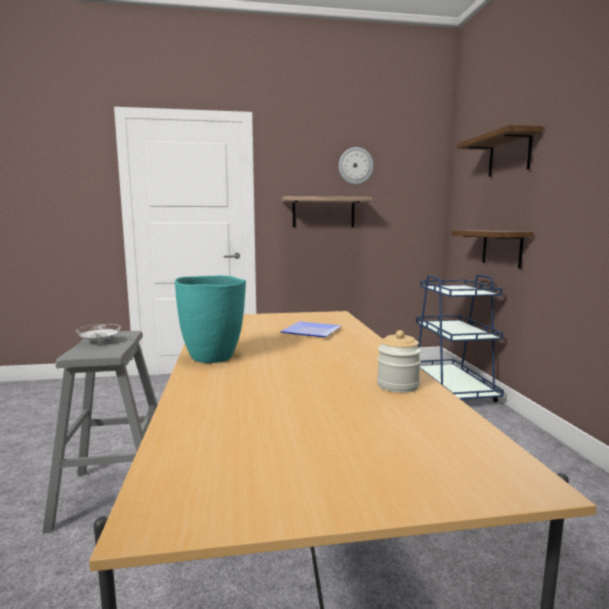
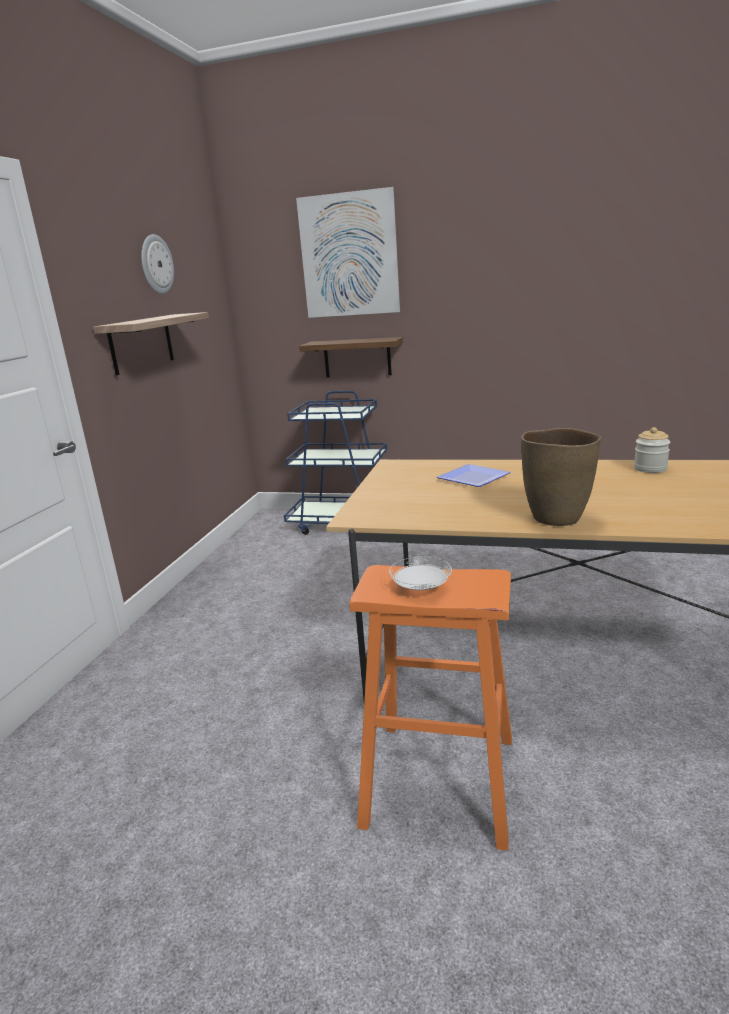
camera: 65 degrees left, 10 degrees up
(117, 494) = (440, 780): grey stool -> orange stool
(213, 357) = (556, 518): turquoise vase -> brown vase
(509, 154) = (349, 255): shelf -> picture

